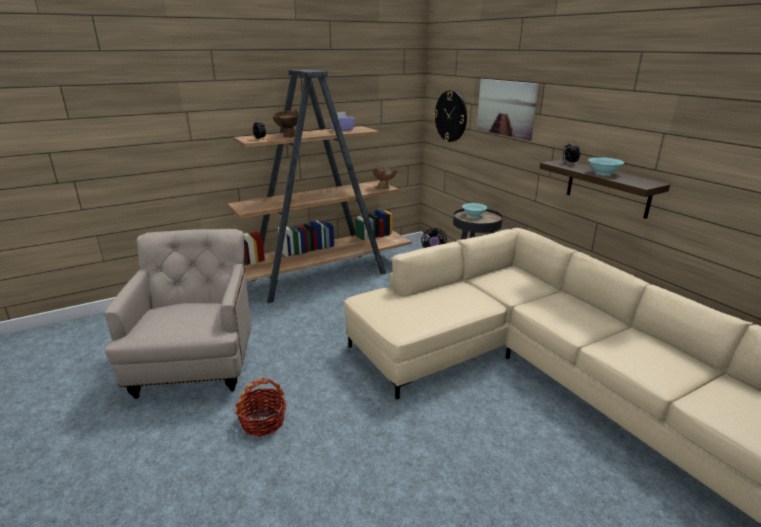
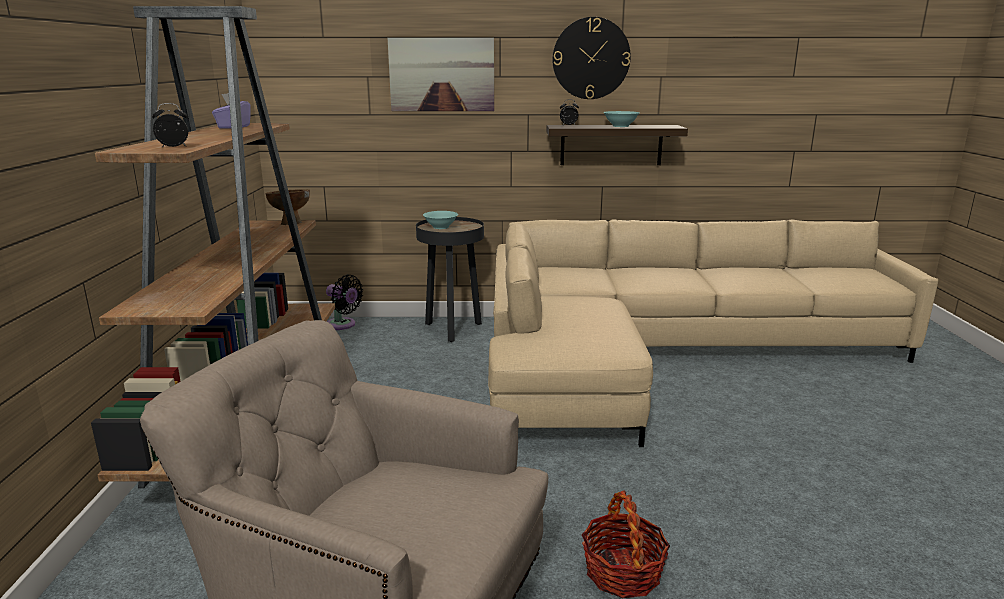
camera: 60 degrees left, 5 degrees down
(288, 136) = (203, 140): brown bowl -> none
(451, 116) = (326, 100): wall clock -> wall clock (591, 58)

